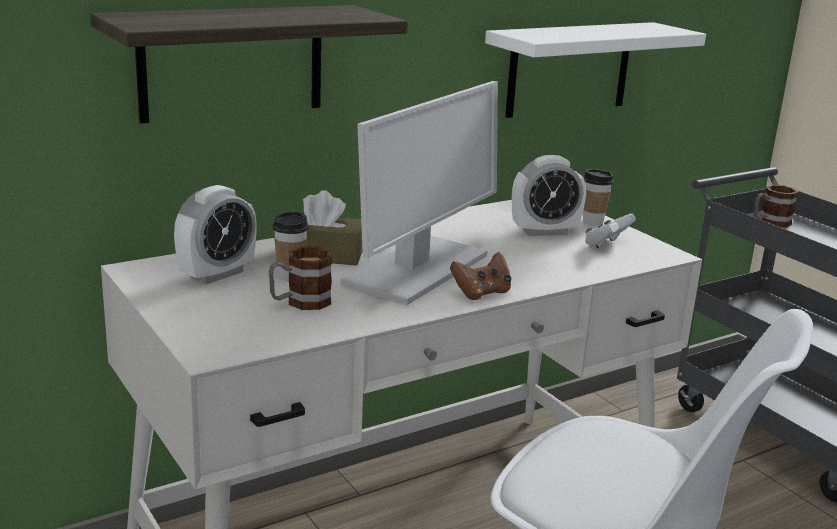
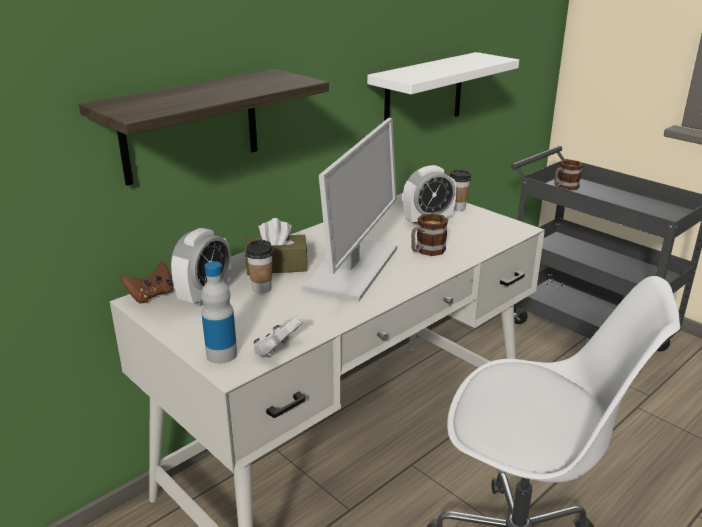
camera: 10 degrees left, 5 degrees up
(206, 336) = (221, 354): none -> bottle
(300, 302) = (279, 311): mug -> mug (426, 251)
(481, 293) = (407, 282): brown game controller -> brown game controller (151, 295)
(606, 245) = (475, 226): white game controller -> white game controller (278, 350)

